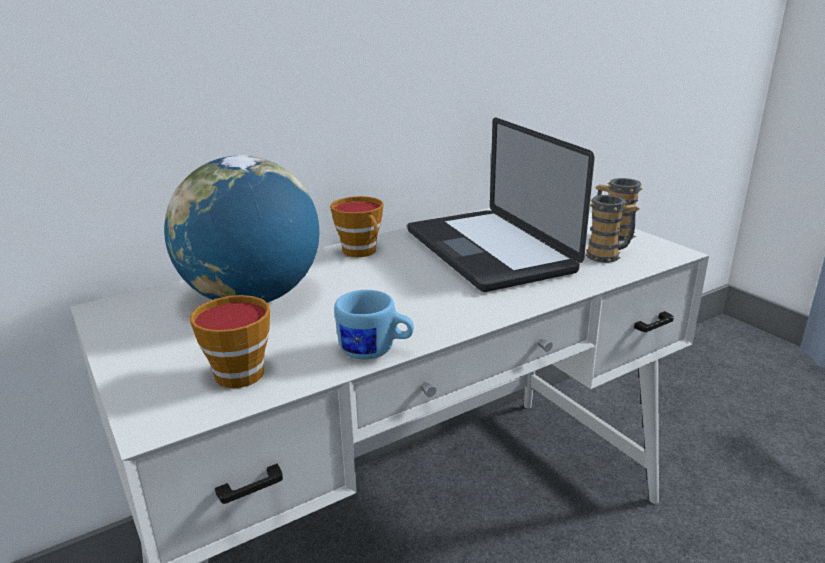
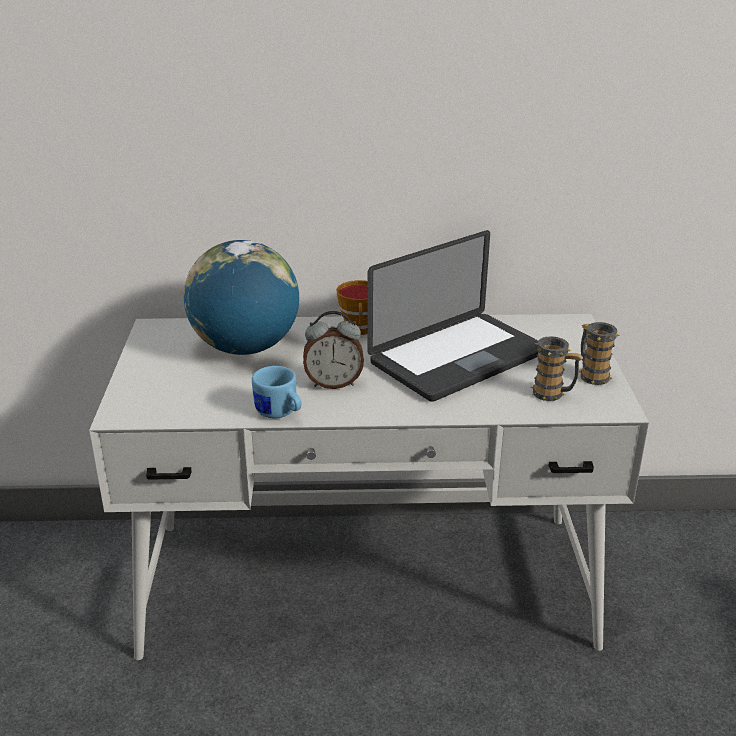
camera: 30 degrees right, 5 degrees up
(234, 372) = (185, 399): cup -> none
(397, 304) = (333, 383): none -> alarm clock
(488, 251) = (458, 358): laptop -> laptop turned 135 degrees counterclockwise

